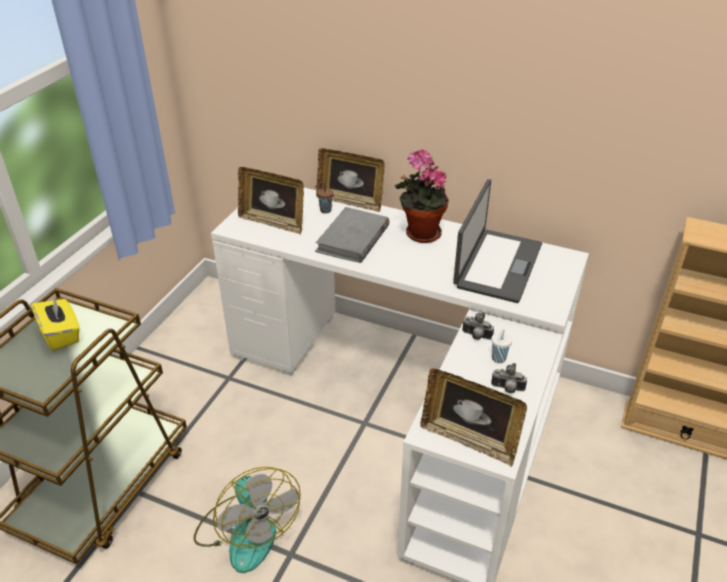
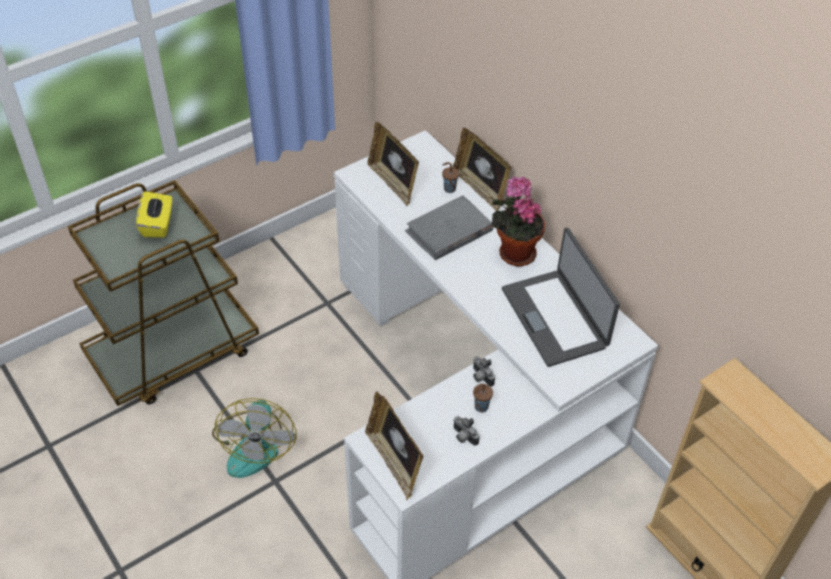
camera: 30 degrees right, 10 degrees up
(497, 265) = (555, 317): laptop -> laptop turned 105 degrees clockwise
(498, 359) = (480, 407): white cup -> brown cup

